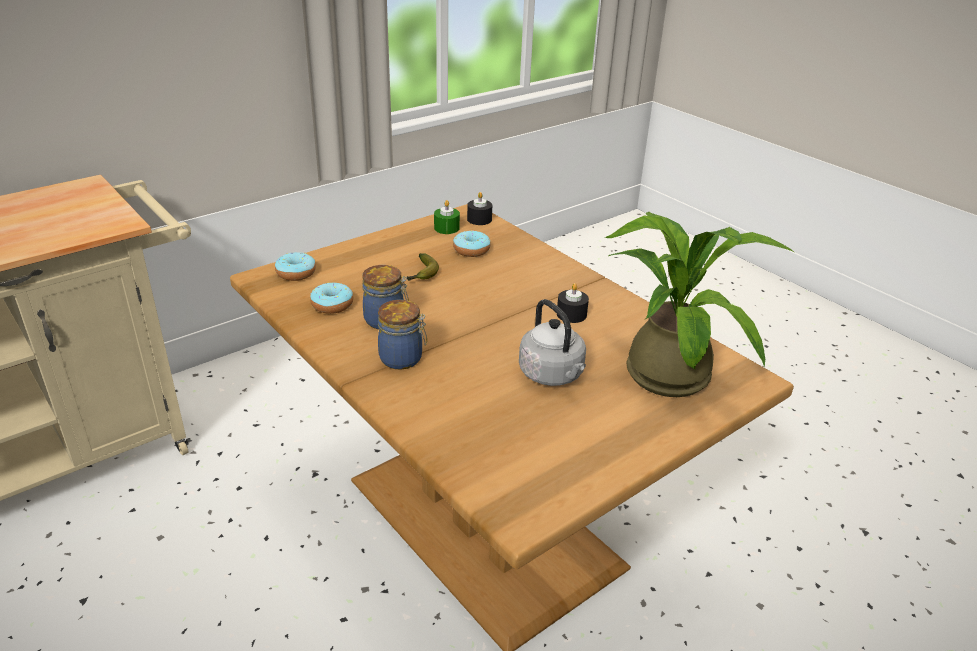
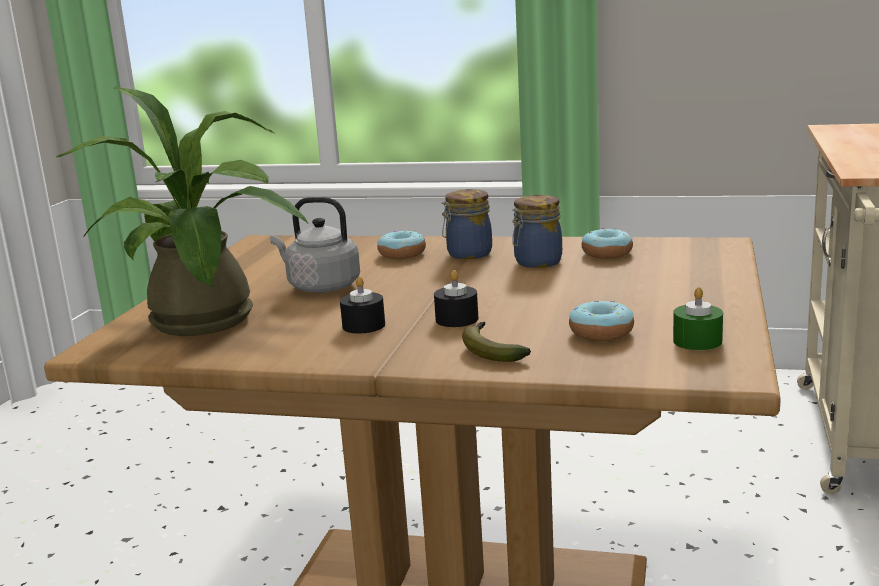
camera: 145 degrees right, 15 degrees down
(296, 273) = (704, 254): donut -> donut (402, 254)
(422, 274) = (593, 295): banana -> banana (491, 350)
(479, 219) = (690, 370): black candle -> black candle (457, 319)

